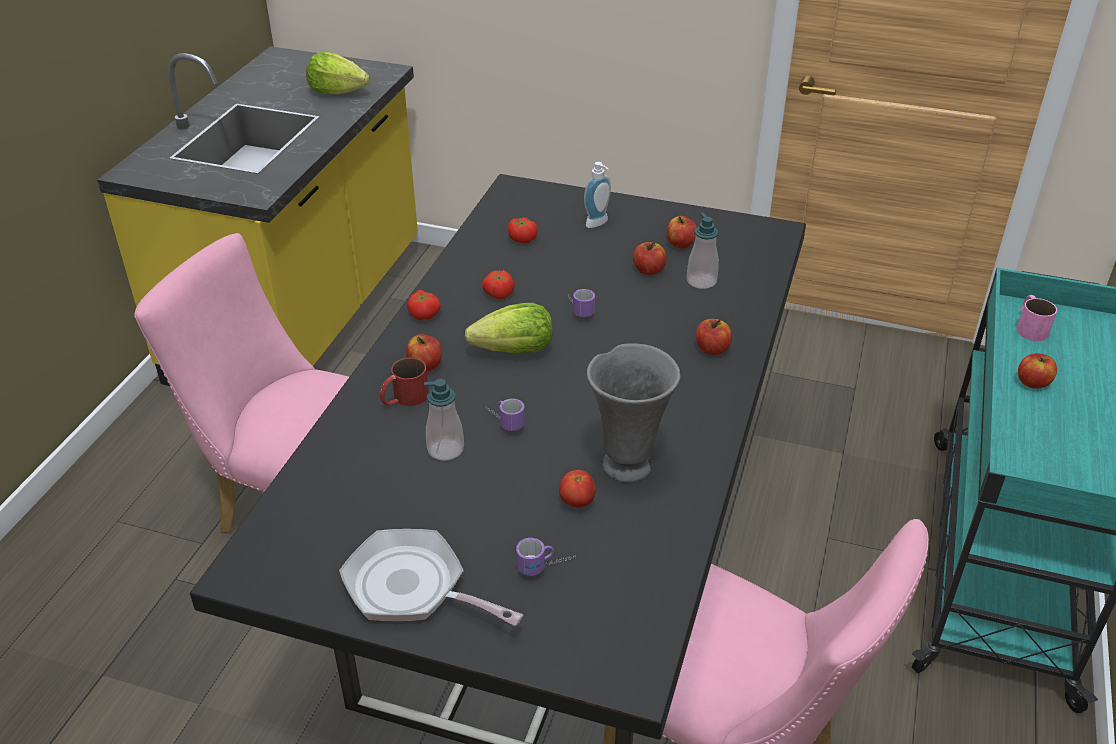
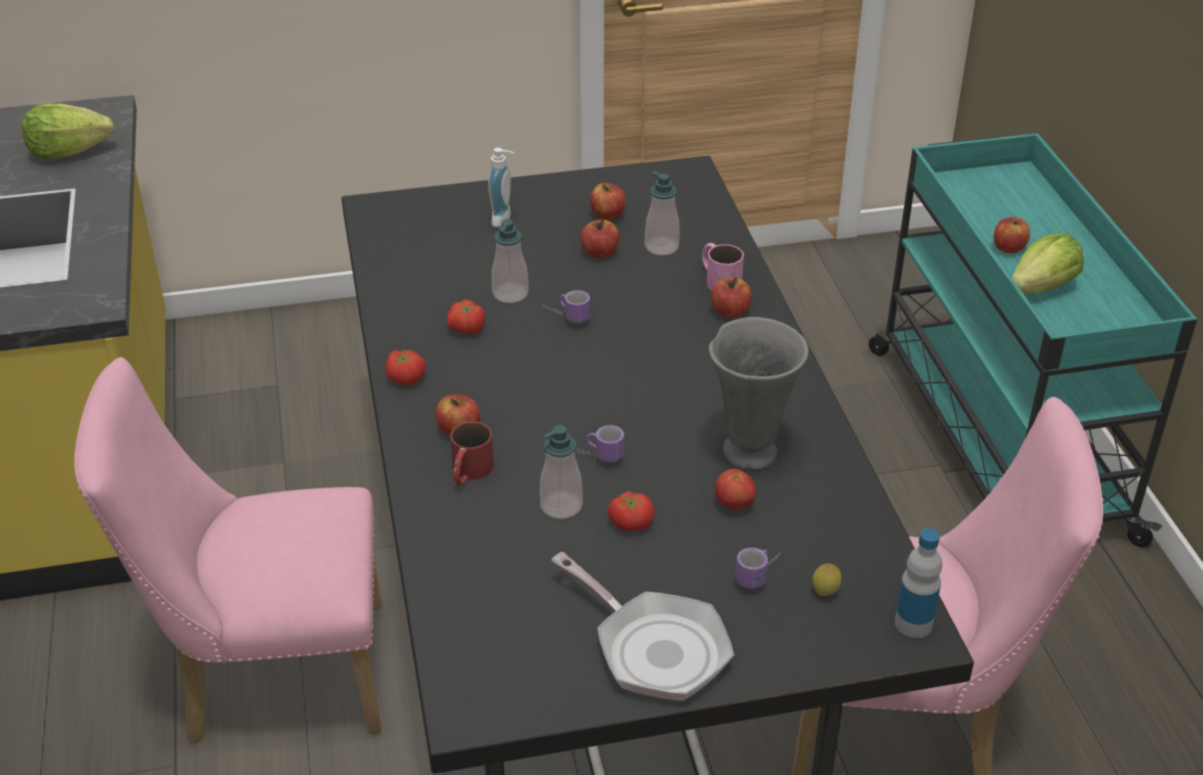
camera: 30 degrees left, 0 degrees up
(412, 588) = (654, 648): frying pan -> frying pan turned 135 degrees counterclockwise
(515, 351) = (539, 381): lettuce -> lettuce (1042, 288)
(522, 238) = (437, 261): tomato -> tomato (631, 522)
(553, 279) = (510, 294): none -> soap dispenser
(584, 605) = (825, 593): none -> lemon
(636, 665) = (913, 623): none -> bottle
(1029, 327) = (967, 197): pink mug -> pink mug (718, 279)

